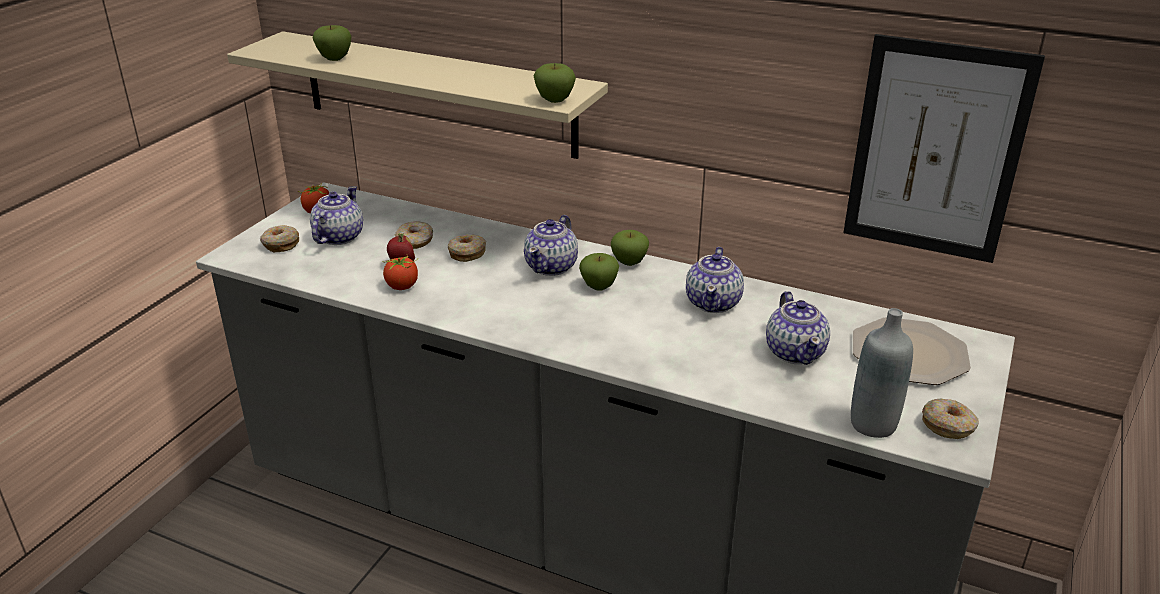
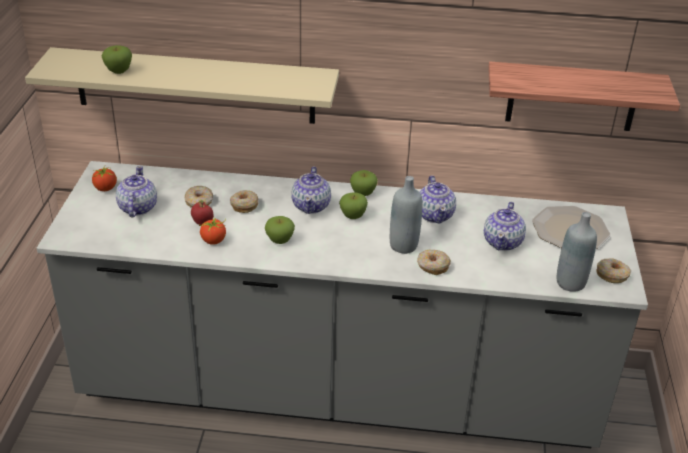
camera: 20 degrees left, 5 degrees up
(280, 244) = (96, 222): donut -> donut (432, 266)
(555, 100) = (314, 91): apple -> apple (280, 241)
(646, 332) = (403, 245): none -> grey bottle
(795, 352) = (503, 242): teapot -> teapot turned 45 degrees clockwise
(936, 150) = (572, 97): picture -> shelf

